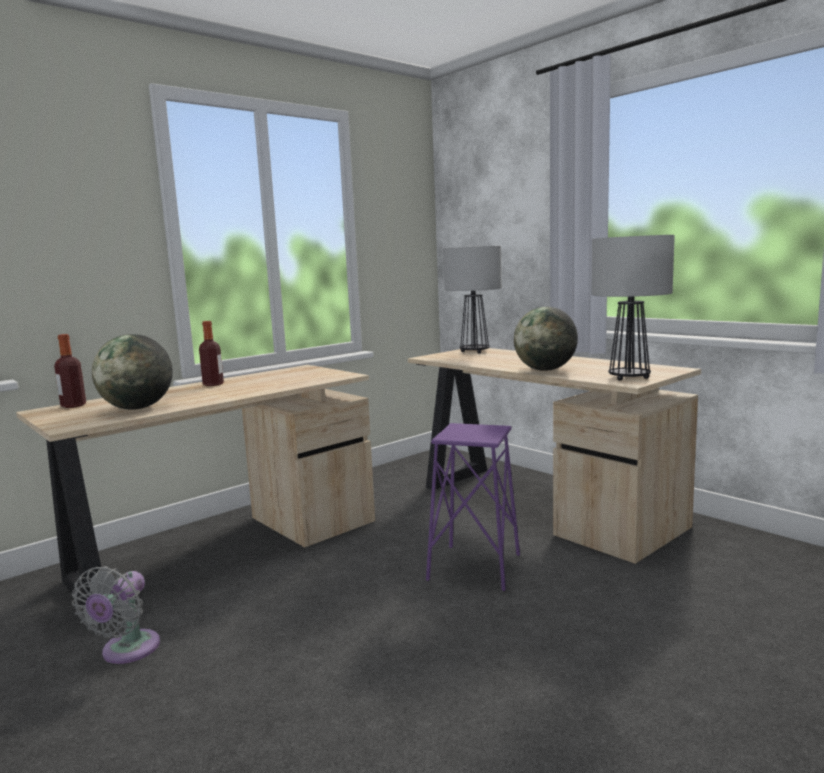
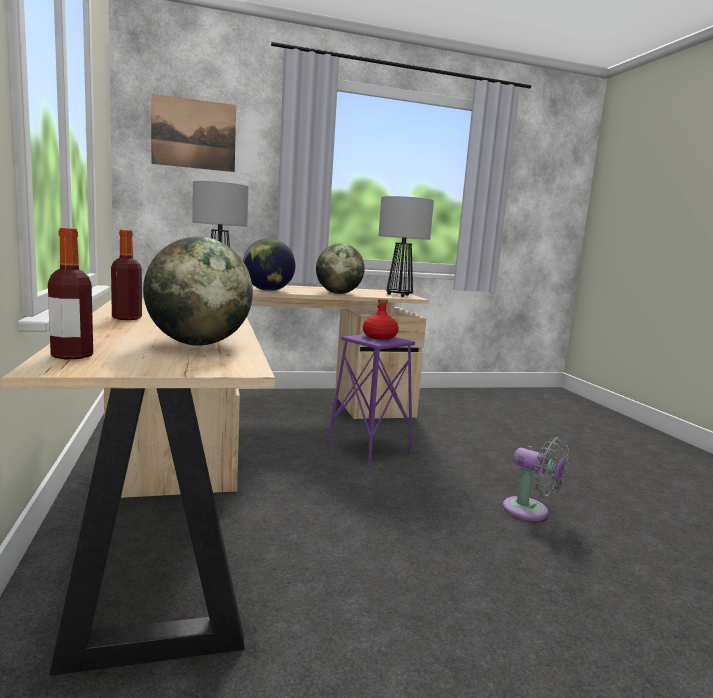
camera: 65 degrees left, 0 degrees up
(127, 651) = (346, 628): grey fan -> grey fan (530, 511)
(478, 362) = (267, 290): none -> globe
(481, 431) = (379, 337): none -> red bottle
(488, 193) = (194, 134): none -> picture

